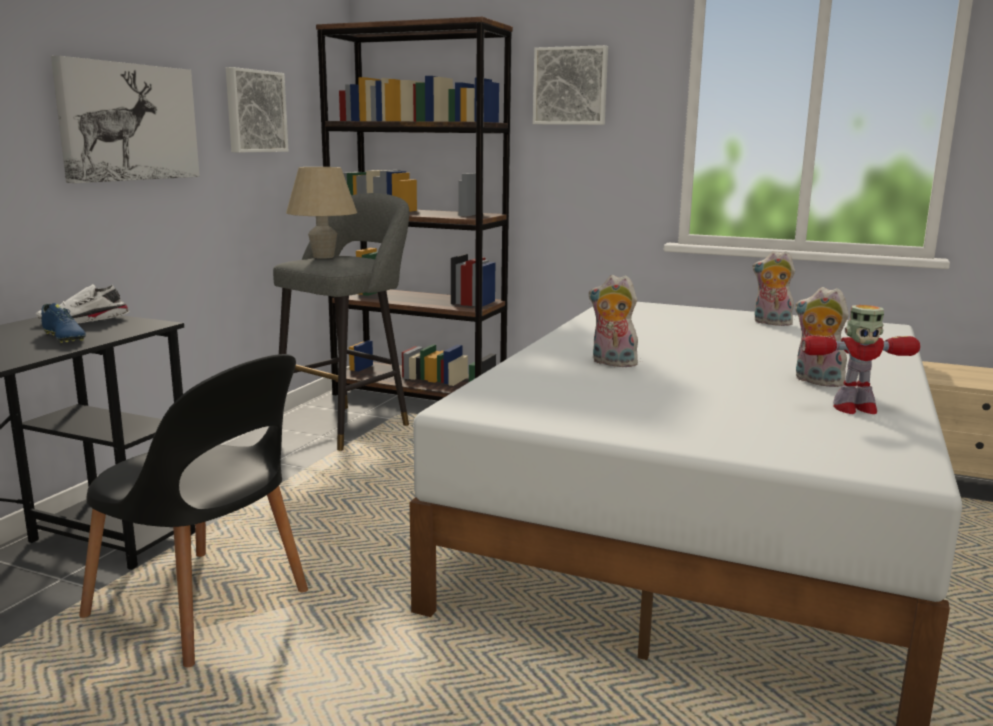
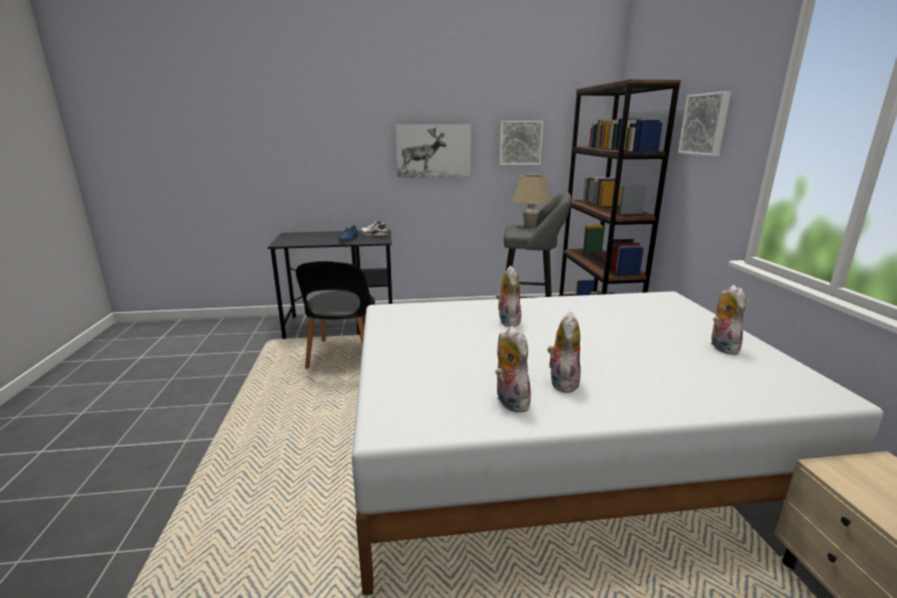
camera: 60 degrees right, 5 degrees up
(854, 408) = (509, 401): toy robot -> plush toy

